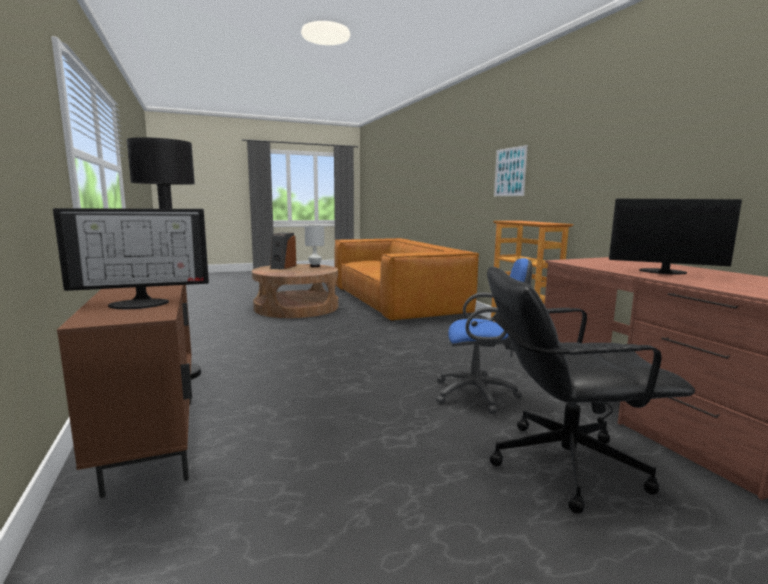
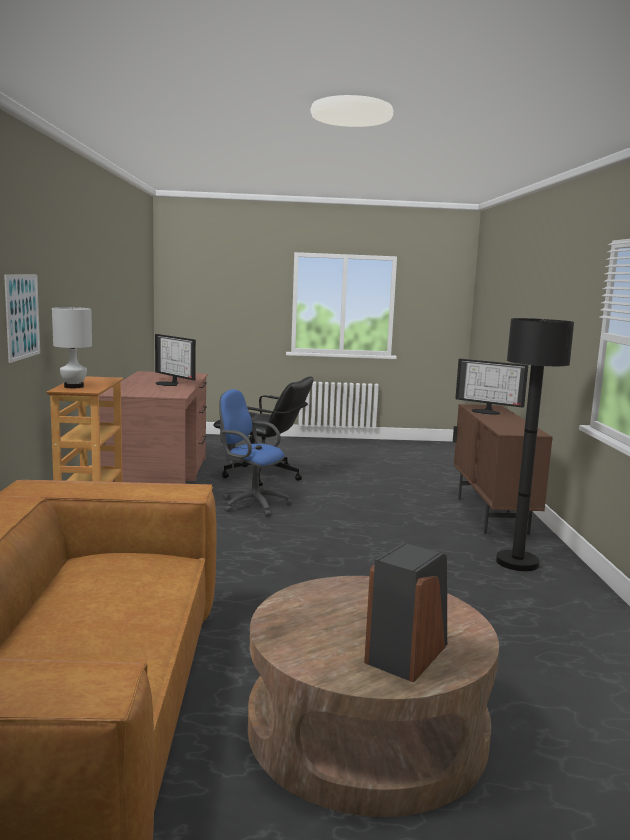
camera: 160 degrees left, 0 degrees up
(141, 303) = (486, 411): monitor -> monitor turned 150 degrees counterclockwise
(315, 266) = (307, 644): white table lamp -> white table lamp (74, 387)

